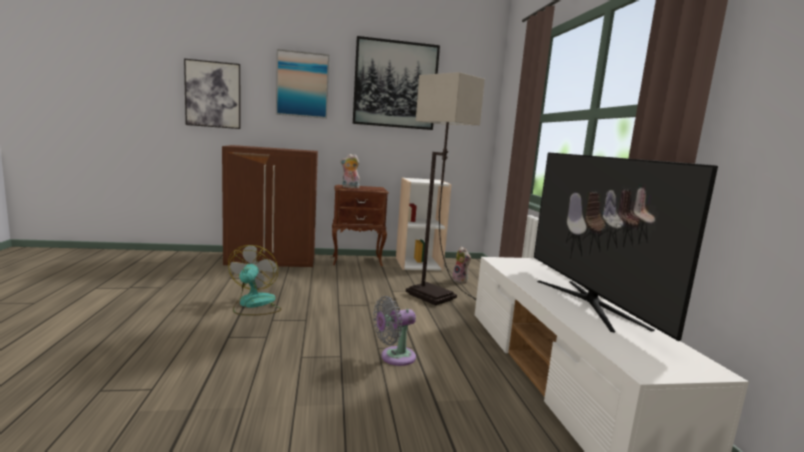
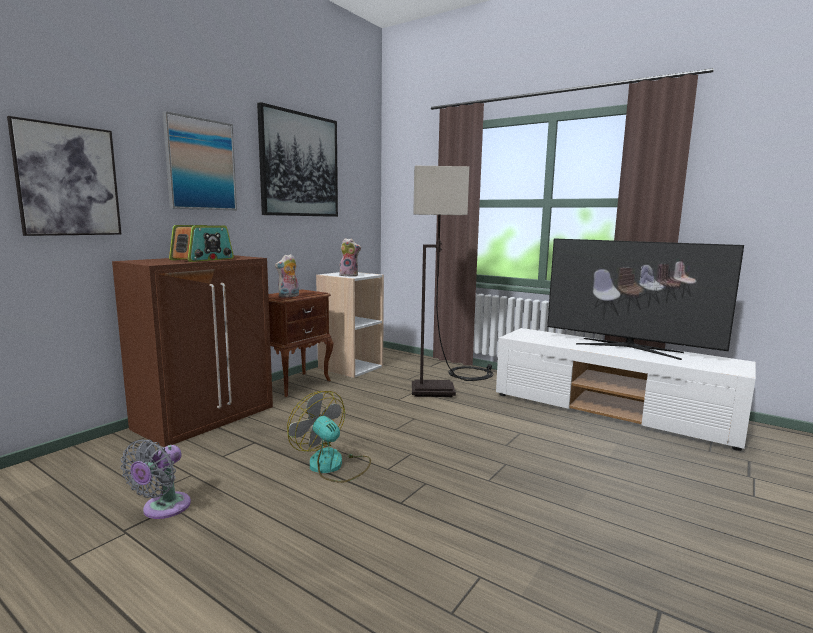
camera: 45 degrees left, 0 degrees up
(275, 148) = (203, 259): none -> radio
(394, 357) = (529, 445): grey fan -> grey fan (163, 509)
(461, 280) = (415, 370): plush toy -> plush toy (349, 275)

